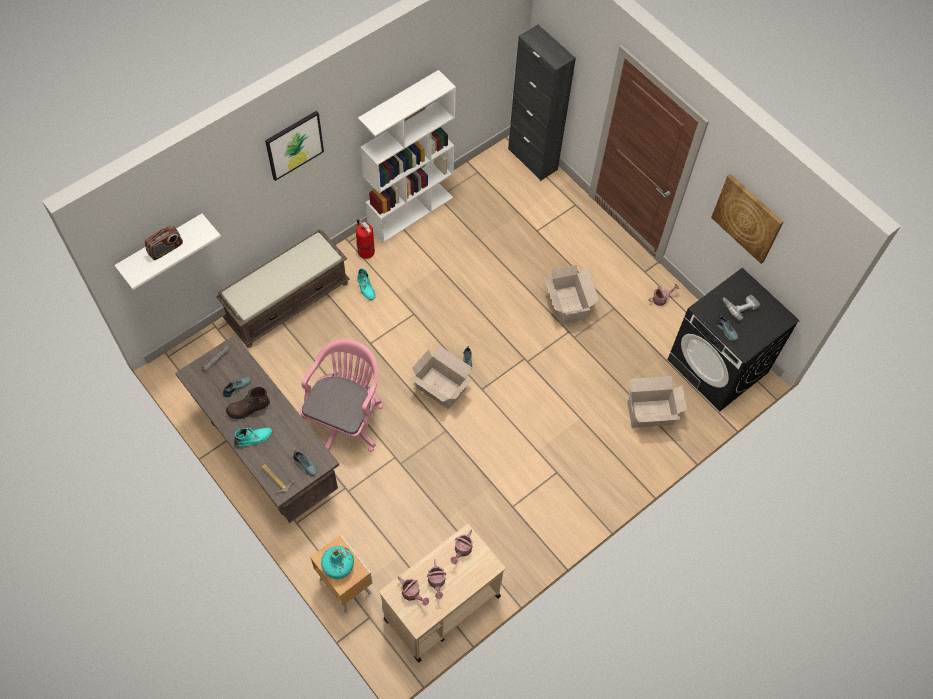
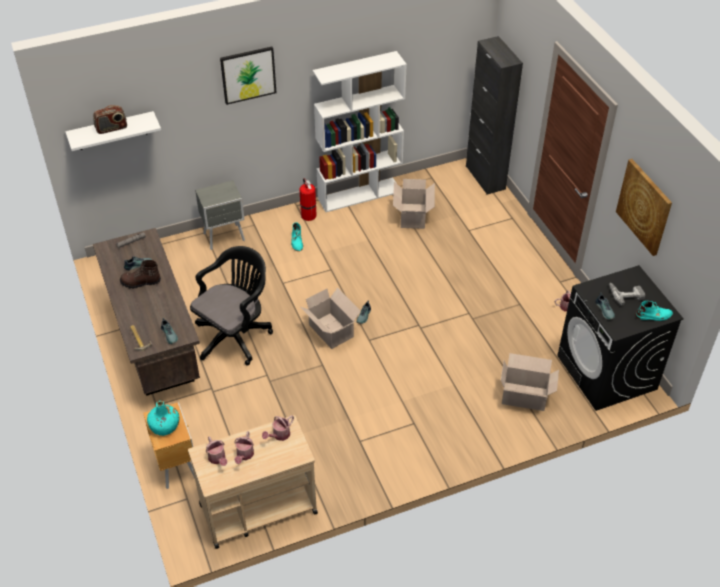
camera: 20 degrees right, 15 degrees down
(254, 438) = (134, 305): turquoise boot -> turquoise boot (654, 315)
(288, 301) = (225, 237): brown bench -> grey nightstand
(345, 419) = (235, 335): pink office chair -> black office chair
(568, 306) = (475, 293): cardboard box -> cardboard box (412, 217)

